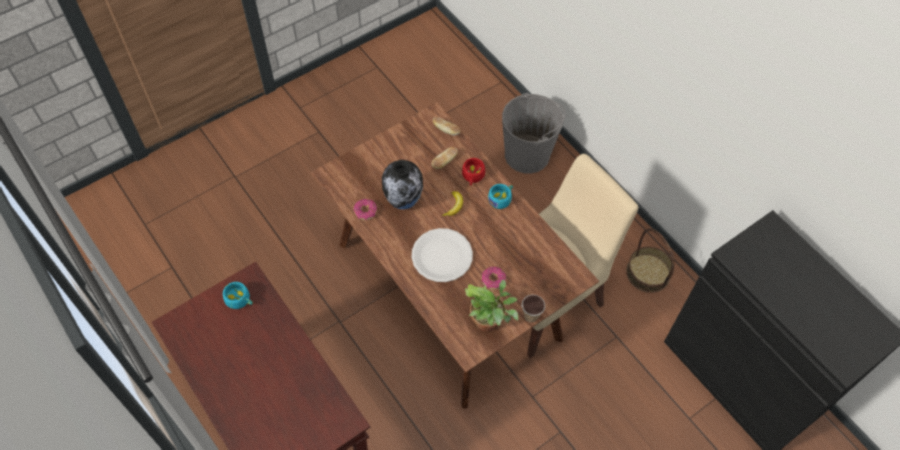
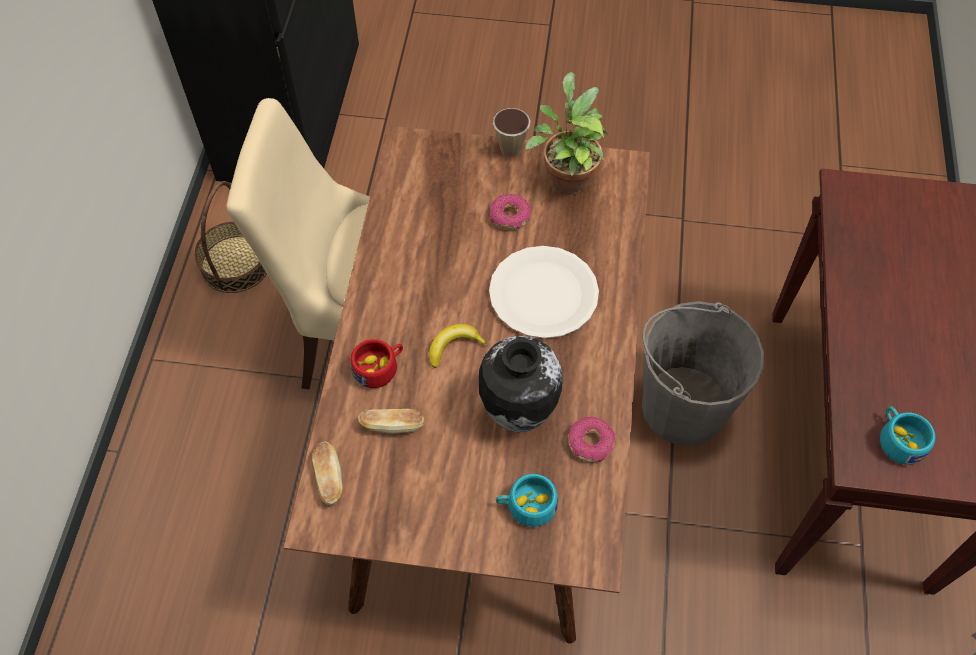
camera: 135 degrees left, 0 degrees up
(501, 198) = (379, 305): turquoise cup -> turquoise cup (526, 506)
(527, 154) = (161, 543): grey bucket -> grey bucket (683, 406)

